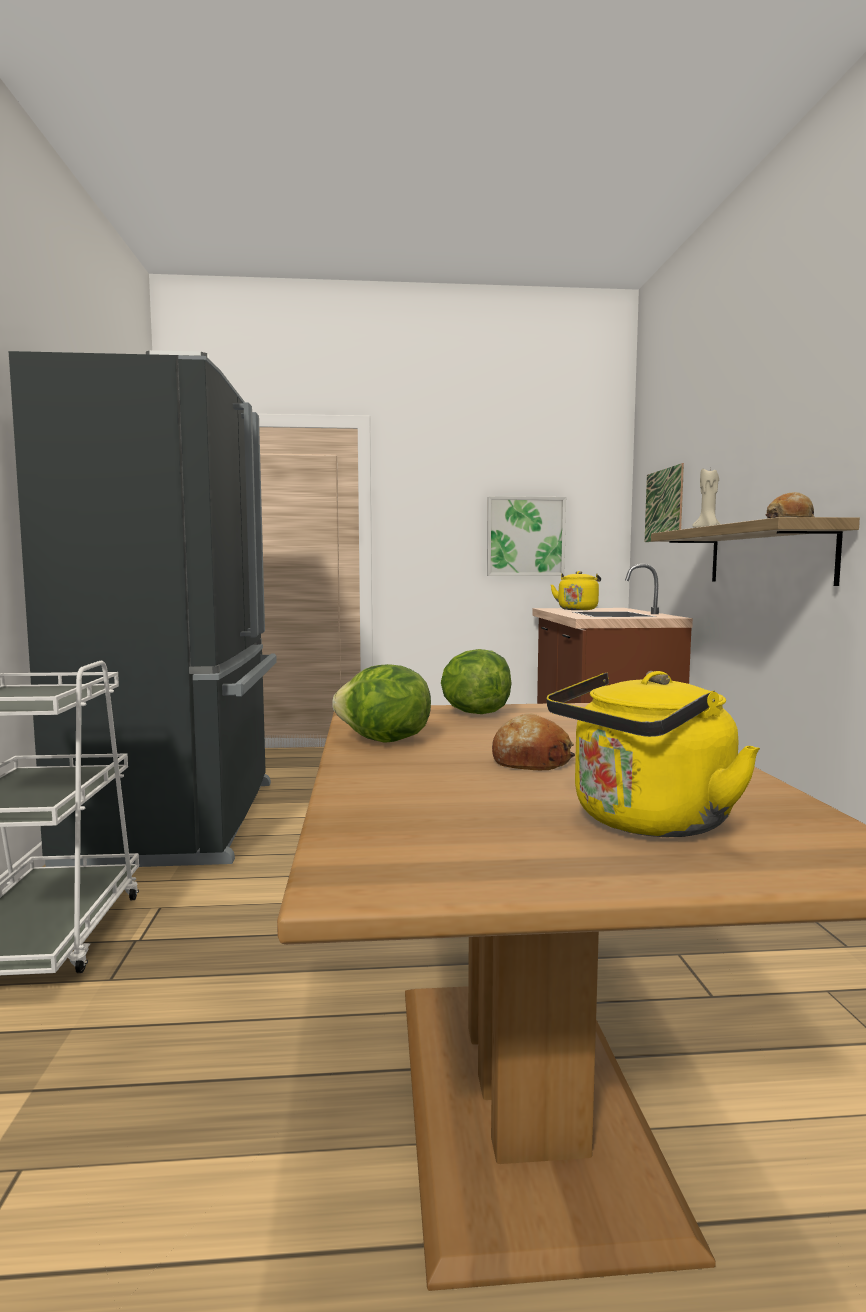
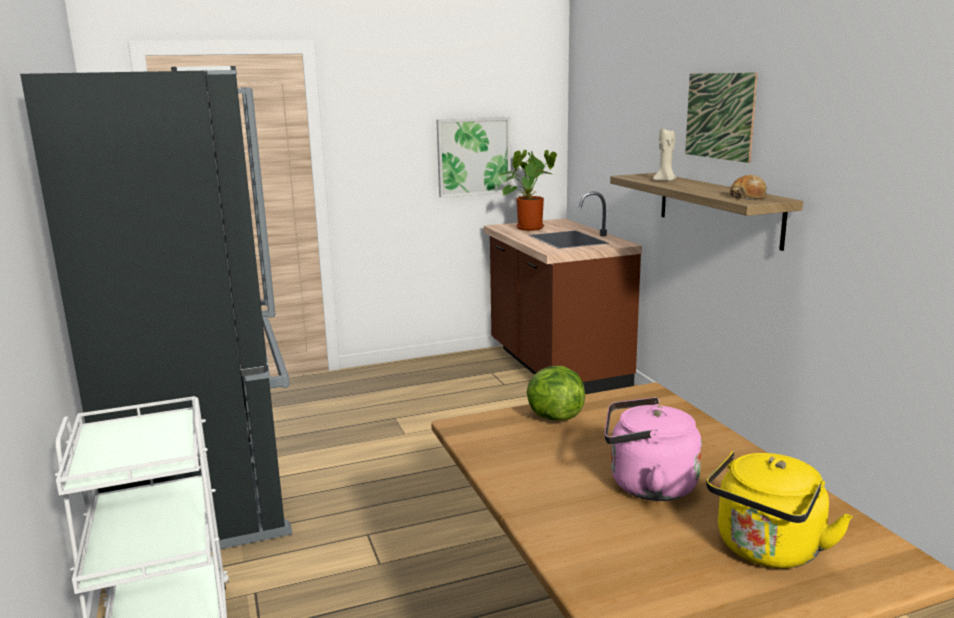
camera: 15 degrees left, 10 degrees up
(384, 741) = (520, 473): lettuce -> none
(531, 761) = (646, 485): bread -> pink kettle
(578, 609) = (528, 227): yellow kettle -> potted plant
(663, 505) = (606, 132): picture -> picture (719, 116)

